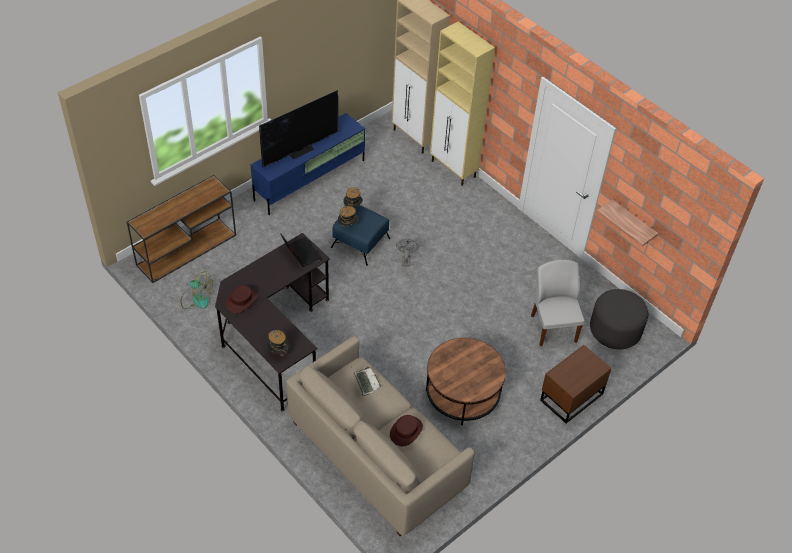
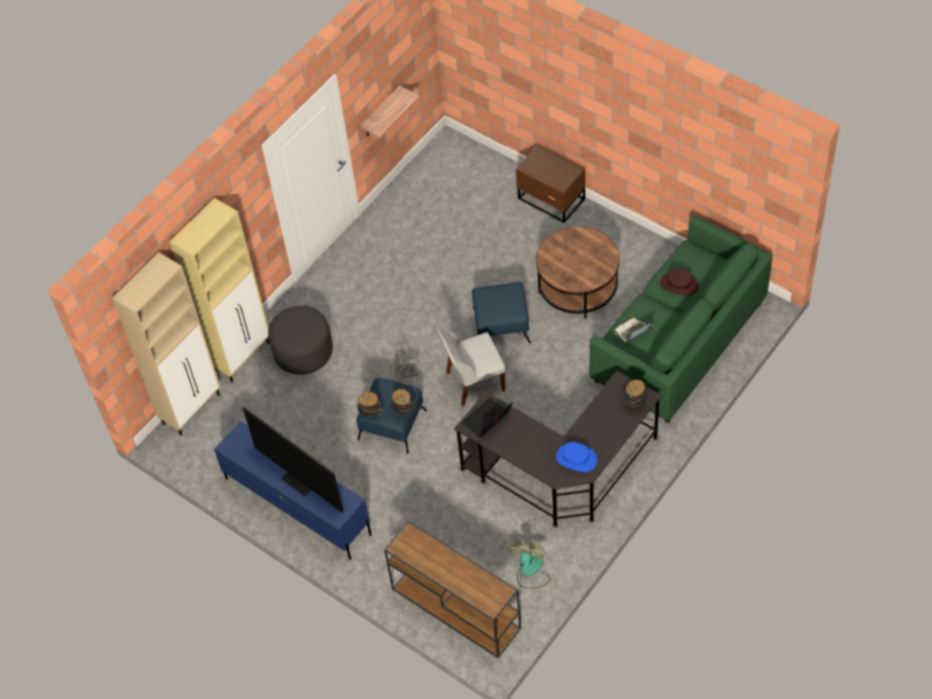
camera: 95 degrees left, 5 degrees up
(241, 300) = (576, 458): brown hat -> blue hat
(376, 454) = (678, 342): beige sofa -> green sofa
(436, 329) = (501, 324): none -> blue ottoman
(553, 327) = (466, 225): white chair -> white chair (473, 382)
(615, 330) = (453, 175): grey ottoman -> grey ottoman (303, 352)

